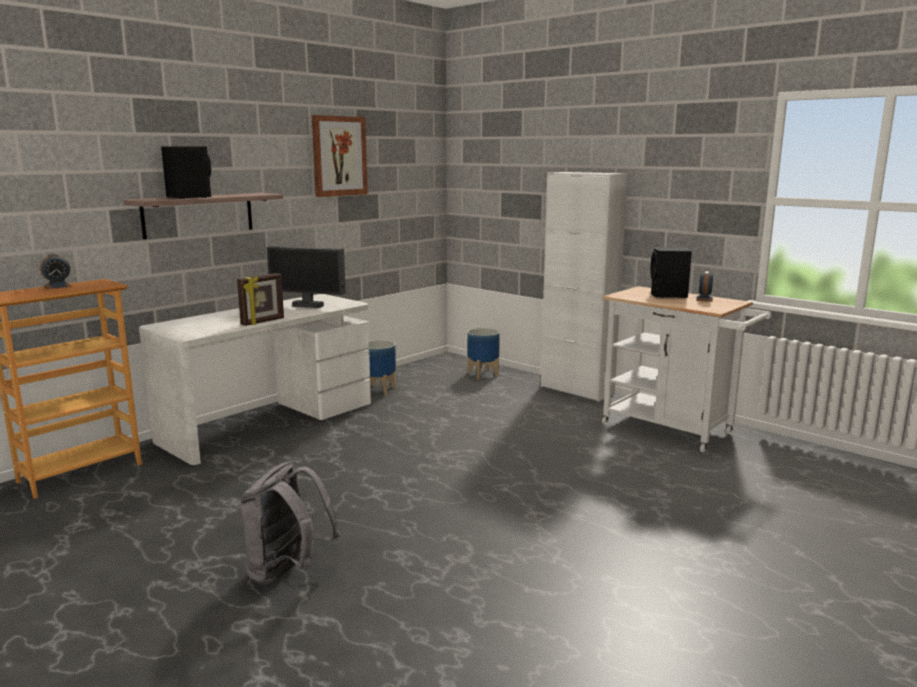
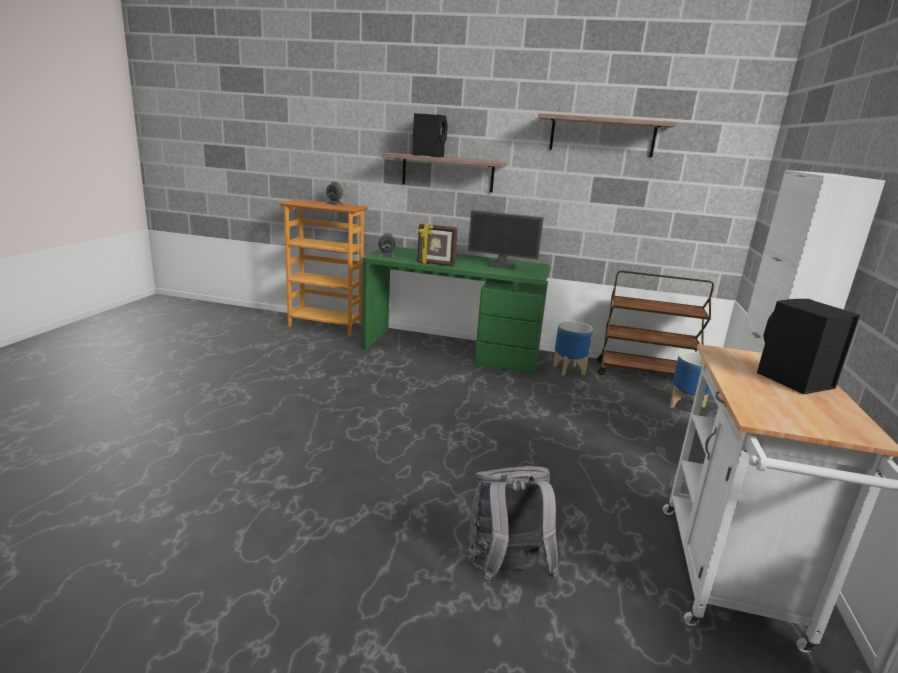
camera: 60 degrees right, 5 degrees up
(268, 422) = (451, 350): white desk -> green desk
(287, 573) = (232, 419): grey backpack -> grey backpack (504, 572)
(308, 306) = (501, 267): monitor -> monitor turned 60 degrees counterclockwise
(339, 156) = (602, 136): picture -> shelf
(419, 369) = (644, 374): none -> brown cart
(704, 299) = (824, 408): alarm clock -> alarm clock (386, 255)

